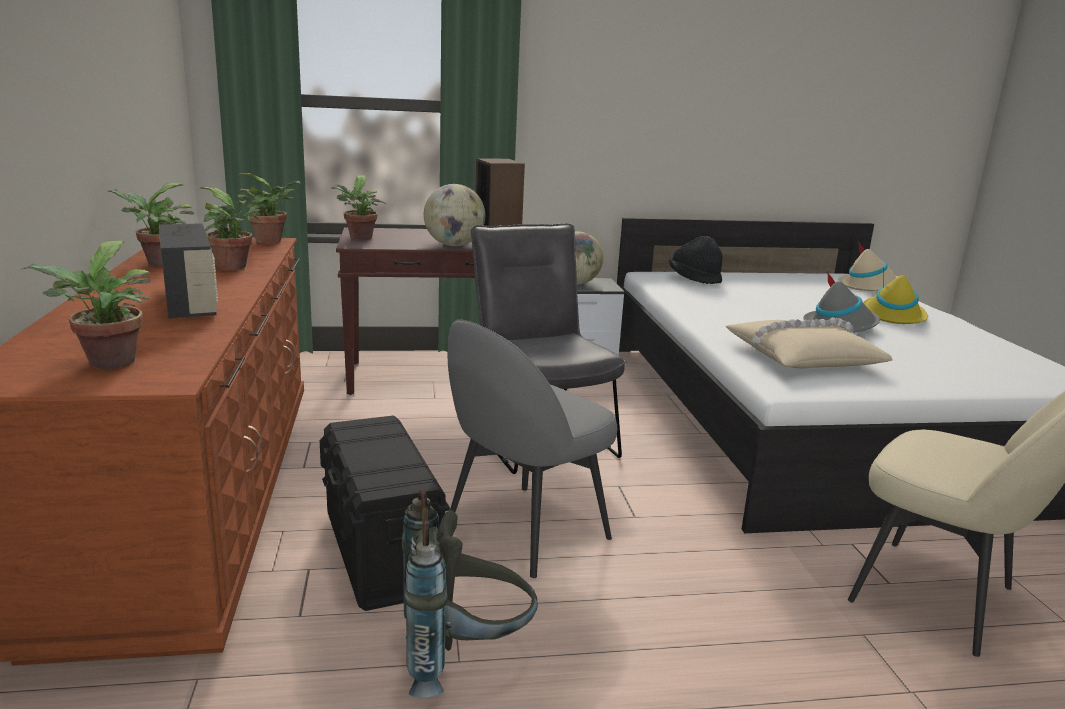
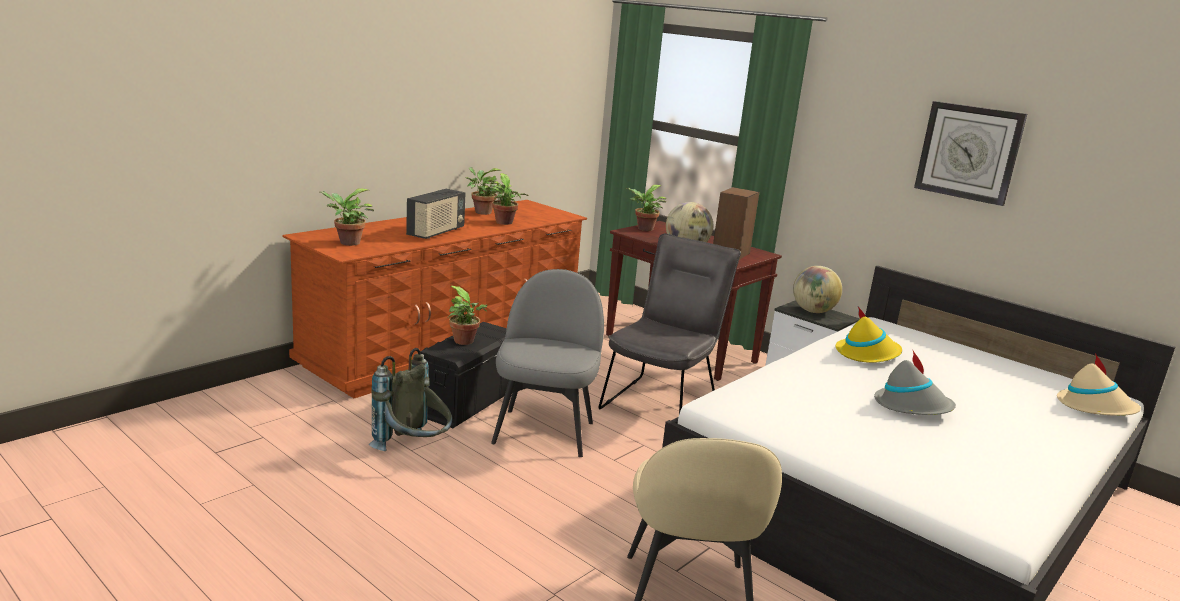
camera: 50 degrees right, 0 degrees up
(272, 241) = (566, 216): potted plant -> potted plant (466, 342)
(524, 530) = (544, 431): grey chair -> grey chair turned 90 degrees clockwise
(694, 278) = (902, 337): black hat -> none
(696, 82) = (969, 152): none -> wall clock
(801, 357) = (792, 402): beige pillow -> none
(892, 315) = (1011, 426): yellow hat -> yellow hat (867, 354)

